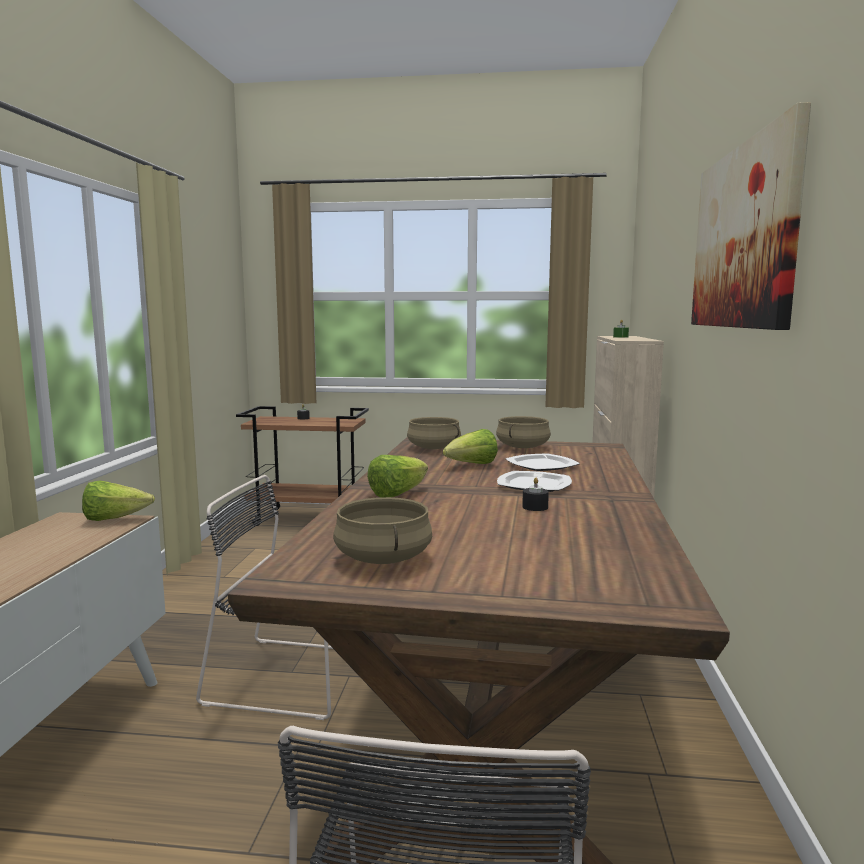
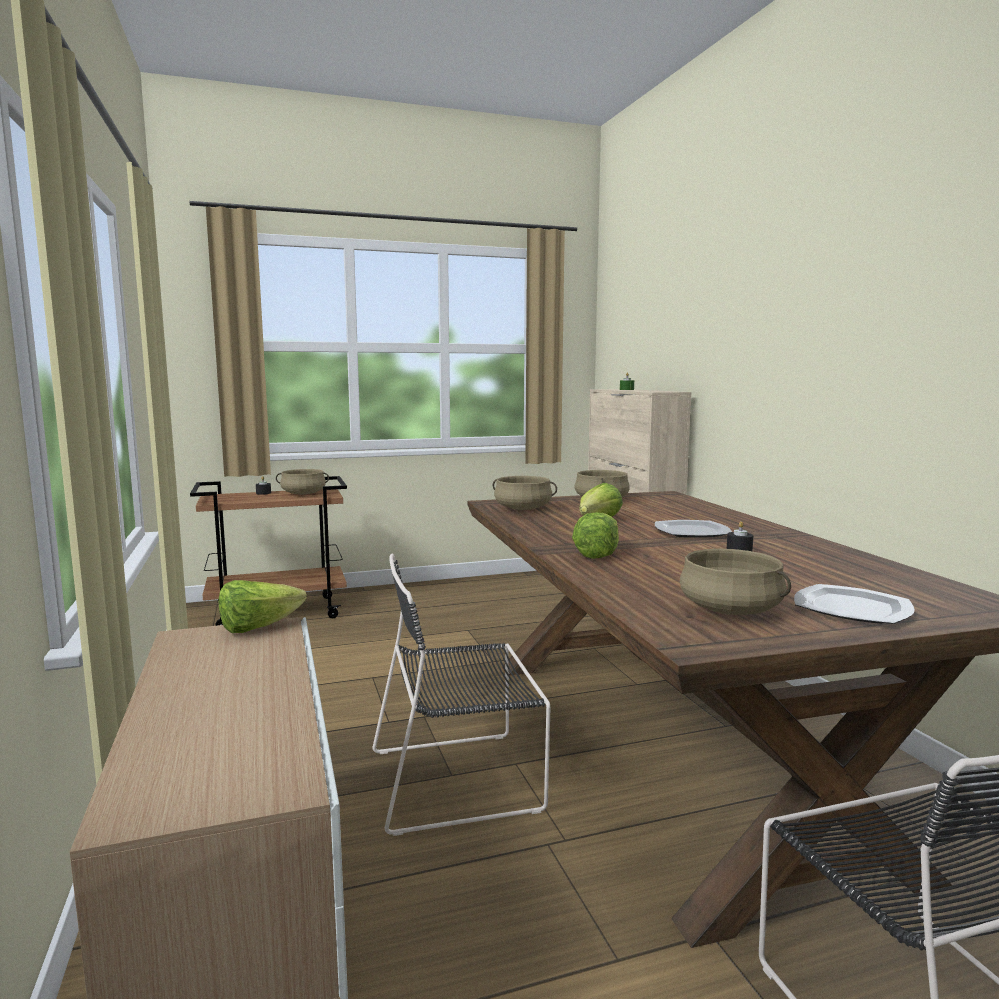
camera: 25 degrees left, 0 degrees up
(329, 421) = (303, 494): none -> beige cooking pot
(541, 465) = (656, 514): plate -> plate (851, 608)
(743, 237) = (846, 297): picture -> none

